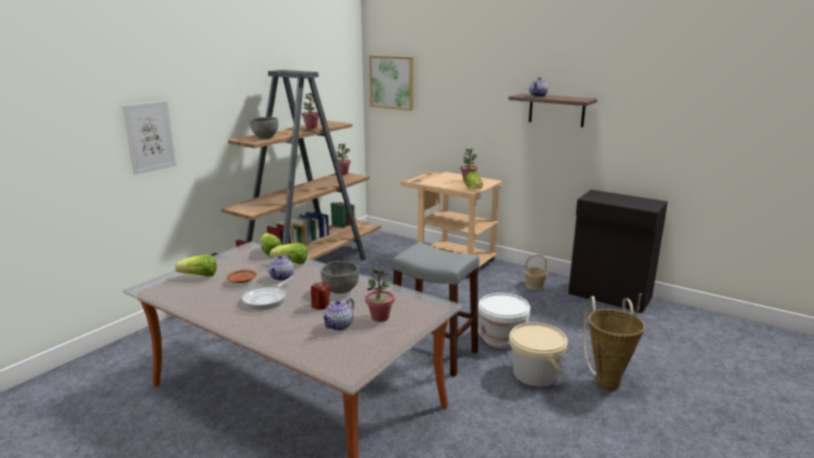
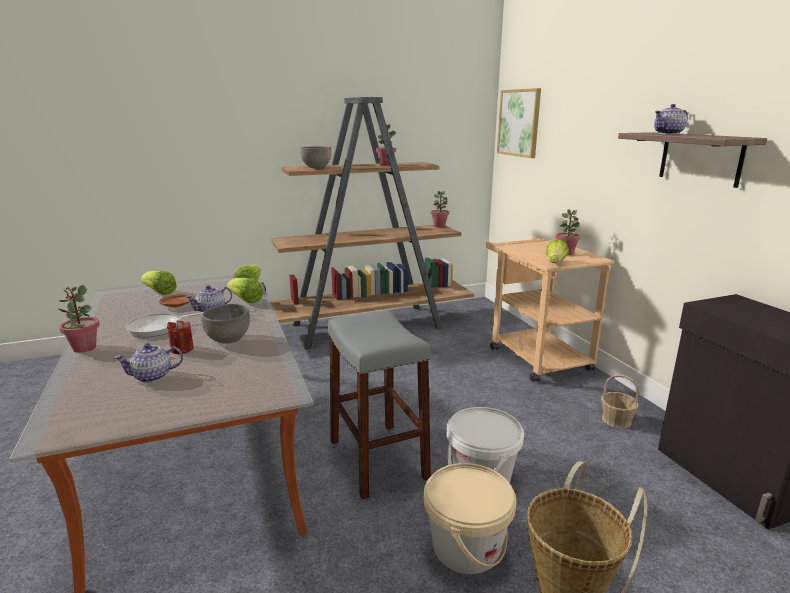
camera: 35 degrees right, 0 degrees up
(150, 136) = (201, 154): picture -> none
(380, 317) = (202, 382): potted plant -> potted plant (84, 348)

